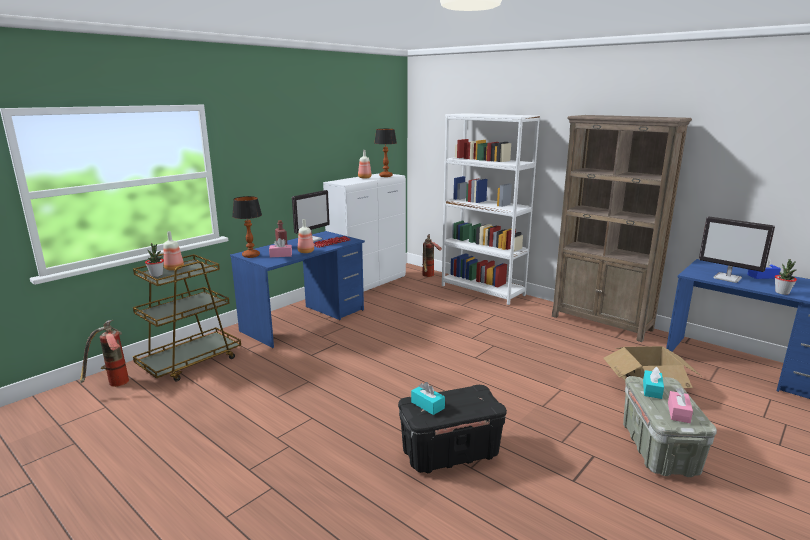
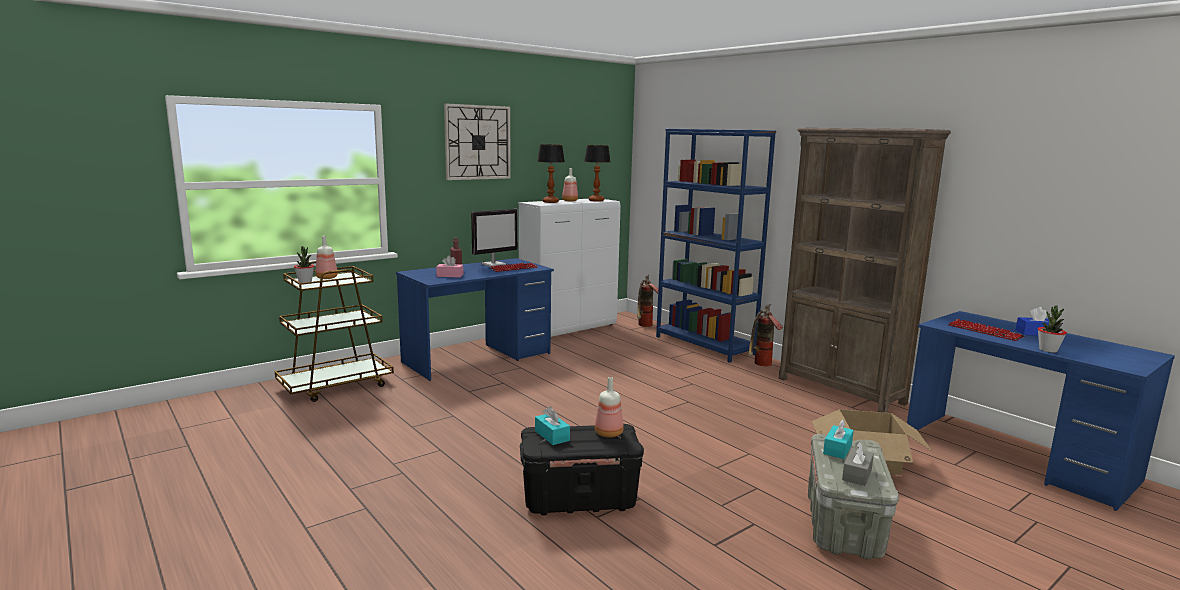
camera: 10 degrees right, 5 degrees down
(113, 385) = (248, 399): fire extinguisher -> fire extinguisher (761, 365)
(251, 255) = (417, 274): table lamp -> table lamp (550, 202)
(287, 132) = (477, 142): none -> wall clock
(306, 251) = (480, 274): bottle -> bottle (609, 433)
(482, 290) = (704, 345): white bookcase -> blue bookcase
(678, 412) = (857, 474): pink tissue box -> grey tissue box
(728, 278) = (985, 331): monitor -> keyboard

